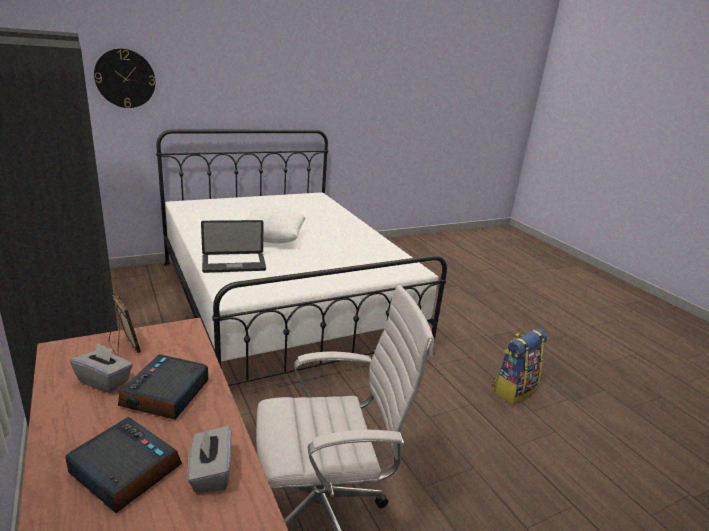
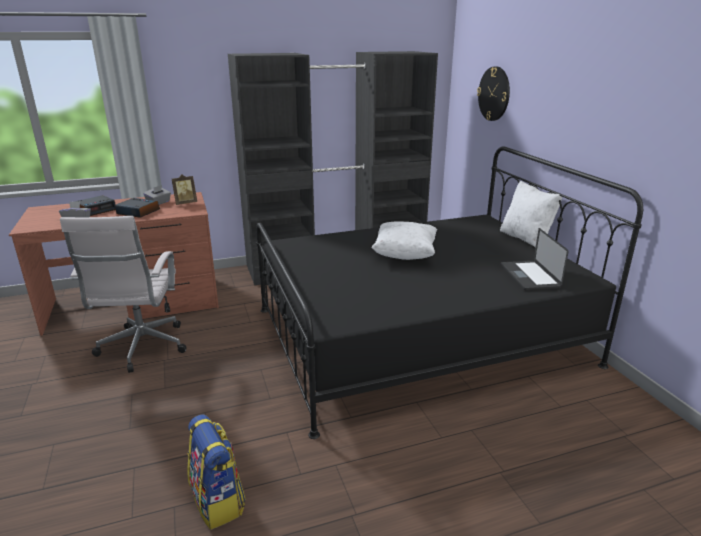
camera: 100 degrees right, 0 degrees up
(234, 264) = (342, 242): laptop -> laptop (529, 276)
(238, 198) = (526, 238): none -> white pillow
(283, 303) = (418, 335): white bed -> black bed

